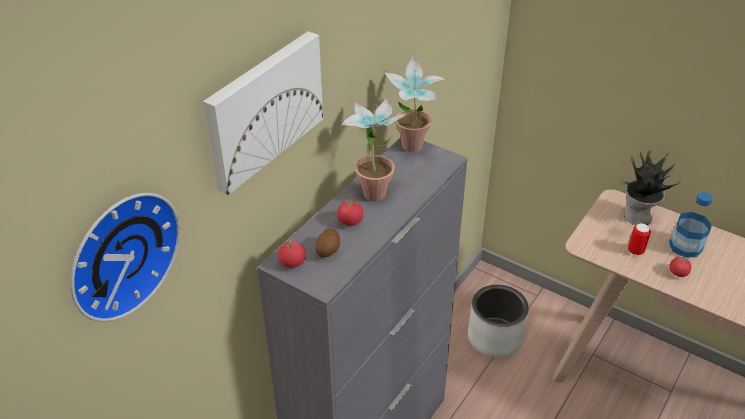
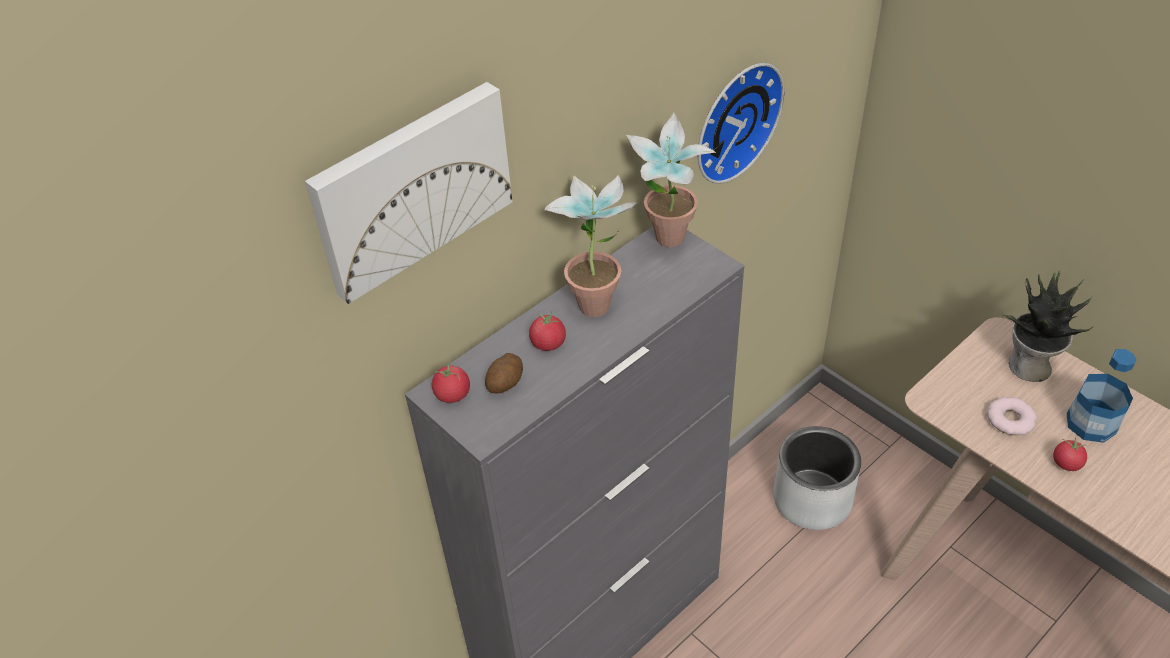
camera: 15 degrees right, 5 degrees up
(120, 252) = (180, 373): wall clock -> wall clock (733, 120)
(635, 251) = (1010, 419): can -> donut

